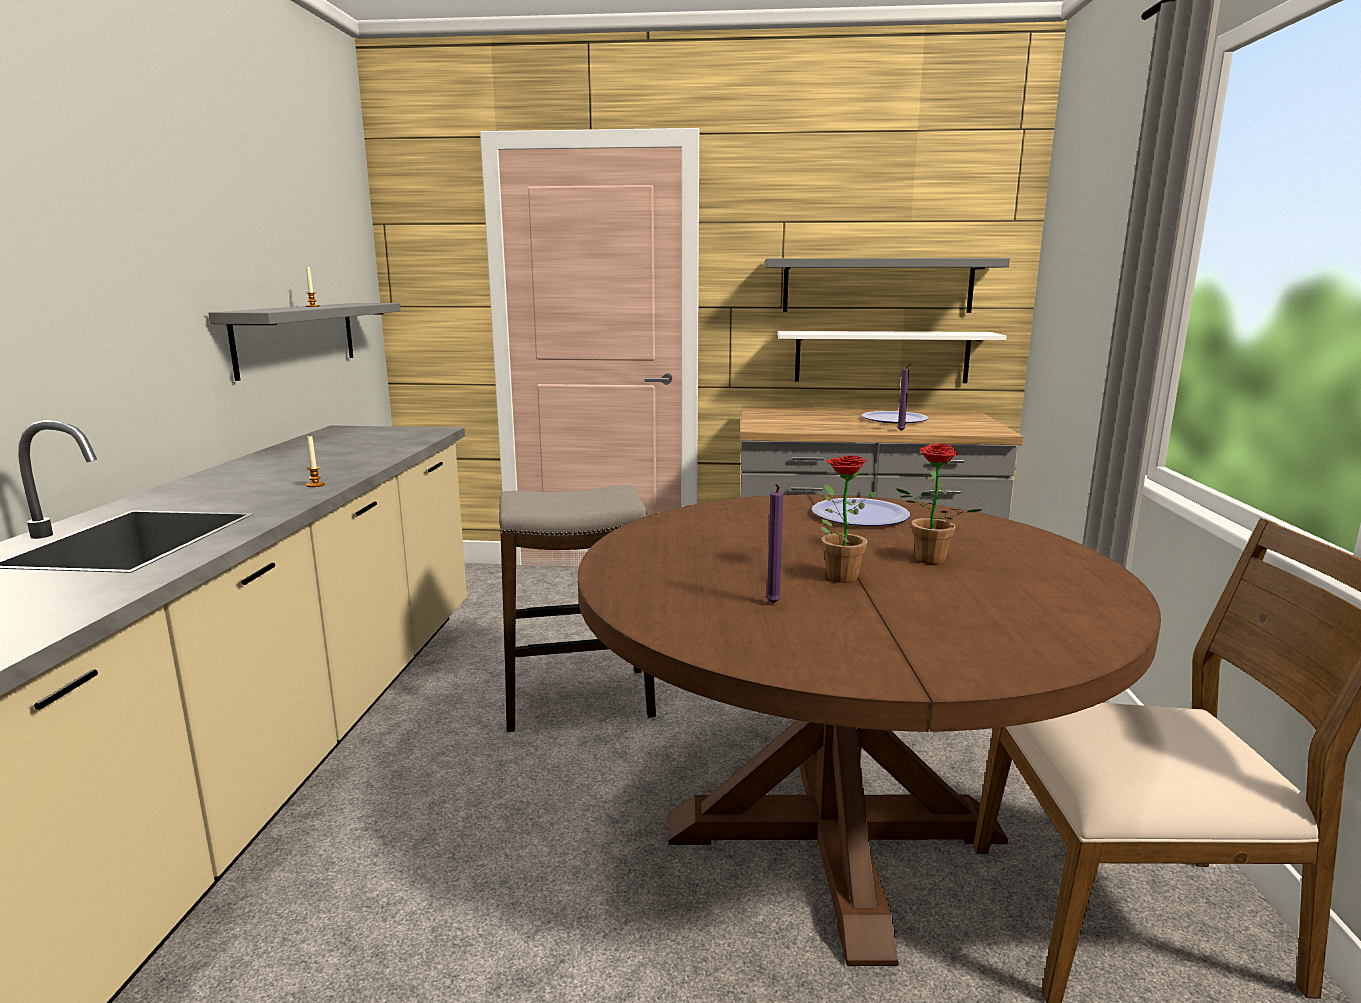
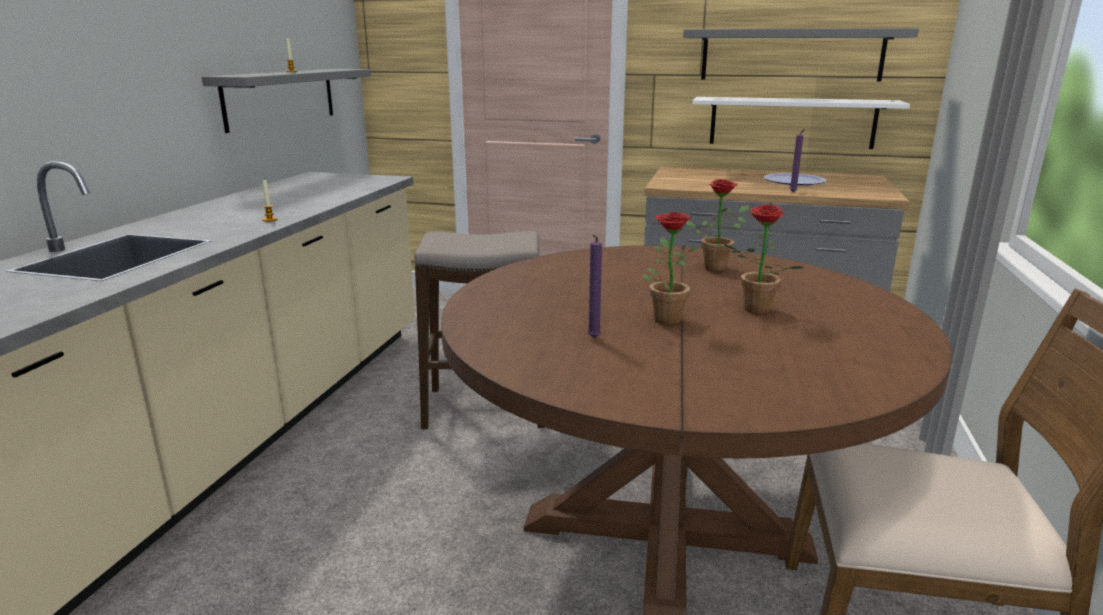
camera: 10 degrees right, 5 degrees up
(860, 515) = (717, 267): plate -> potted plant

